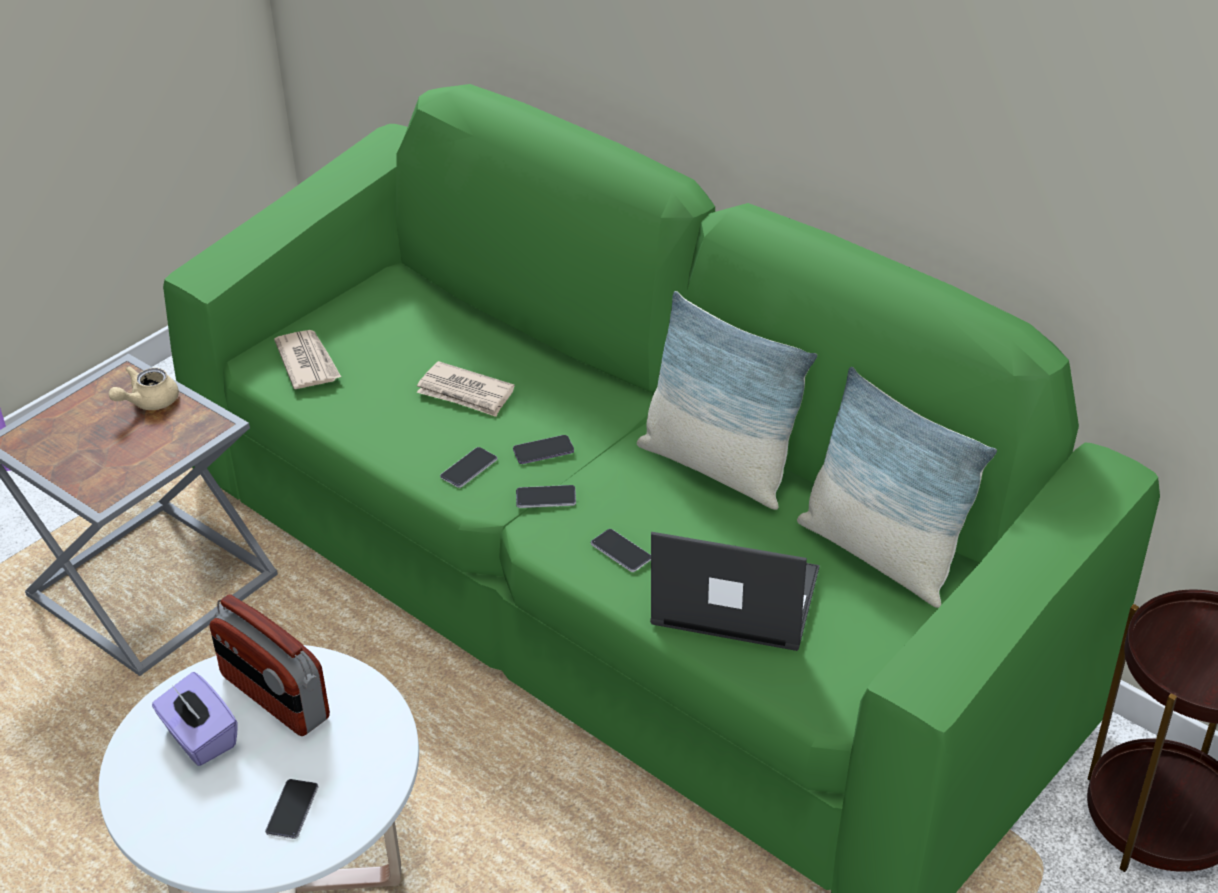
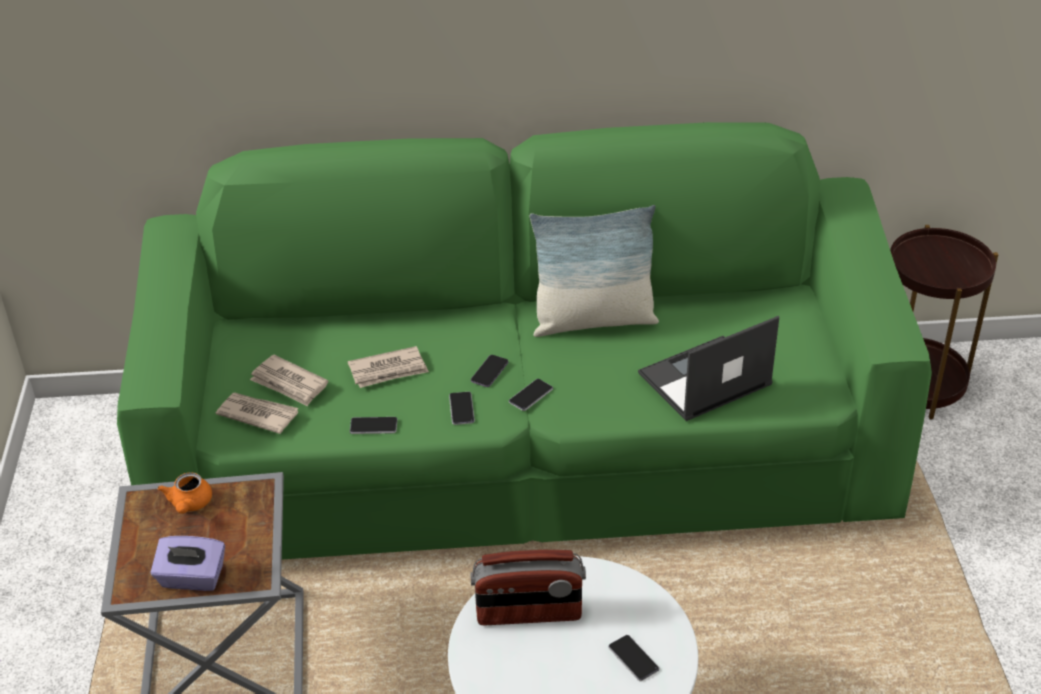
camera: 45 degrees left, 0 degrees up
(148, 402) = (189, 504): beige teapot -> orange teapot
(199, 738) = (521, 667): purple tissue box -> purple tissue box (192, 578)
(369, 352) = (289, 383): none -> newspaper
(621, 551) = (613, 396): phone -> phone (373, 426)
(880, 554) = (736, 313): pillow -> none

